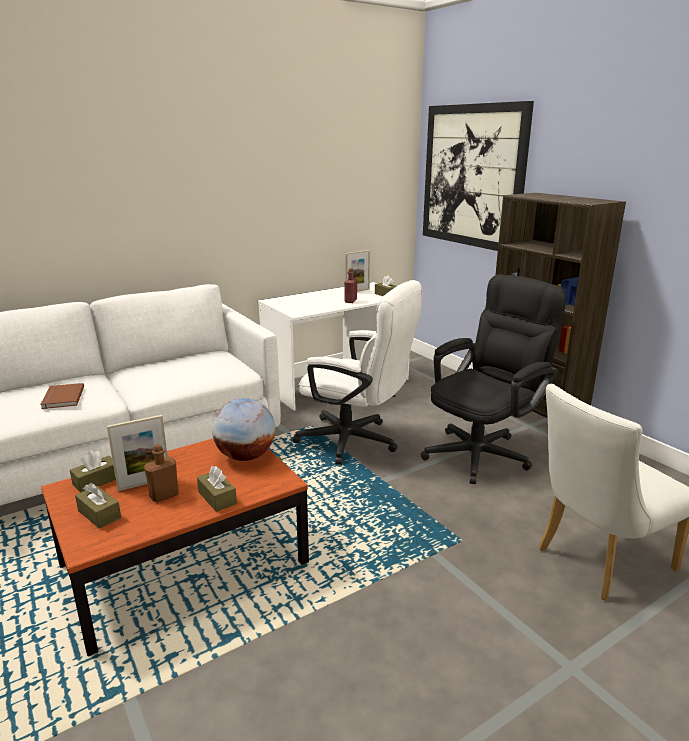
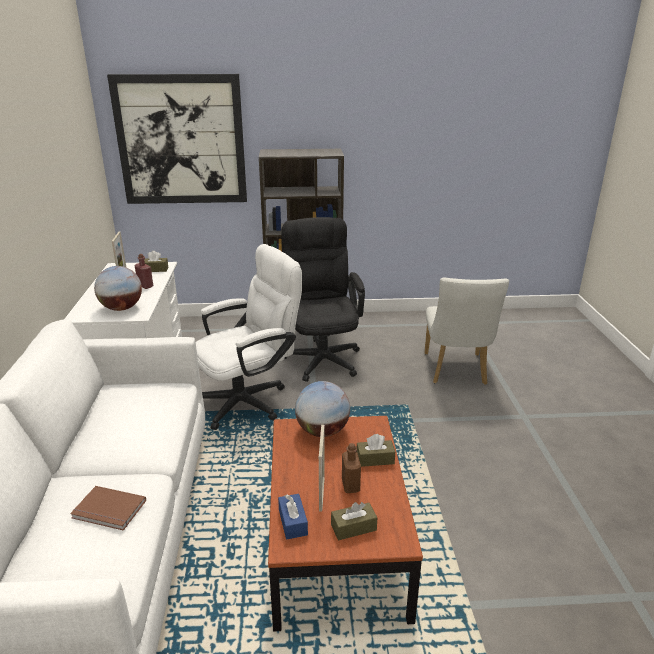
camera: 60 degrees left, 5 degrees up
(96, 481) = (293, 522): brown tissue box -> blue tissue box
(301, 306) = (122, 308): none -> globe

